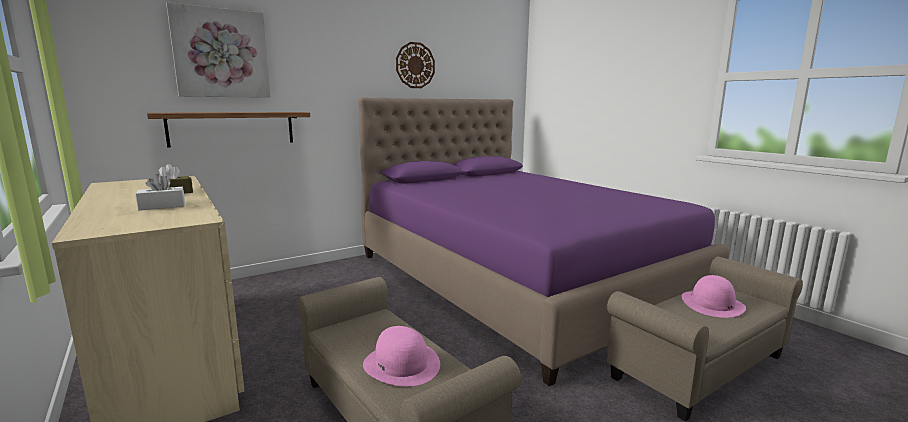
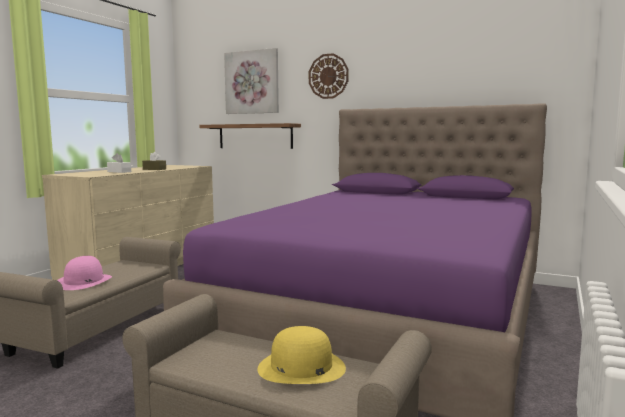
camera: 60 degrees right, 5 degrees down
(415, 65) = (409, 73): wall clock -> wall clock (328, 76)
(712, 304) = (301, 367): pink hat -> yellow hat

